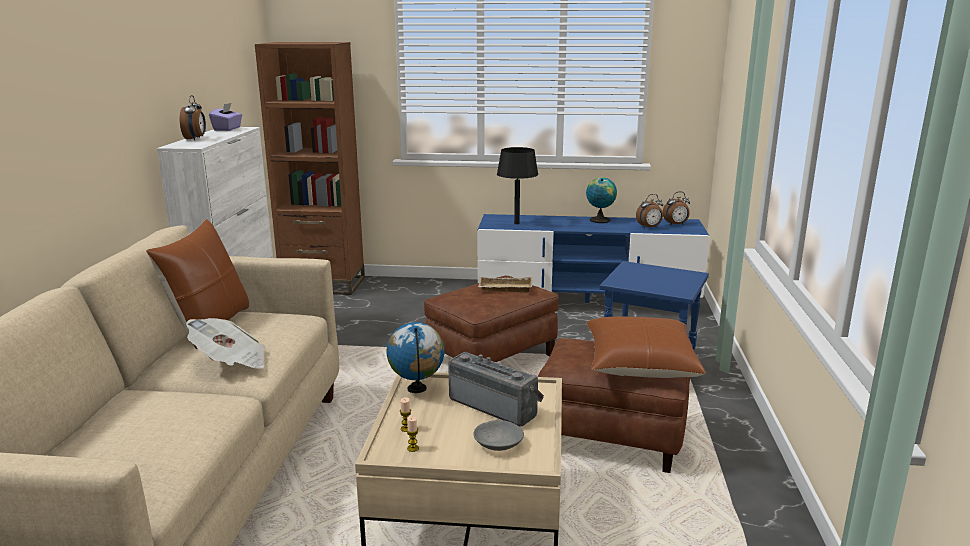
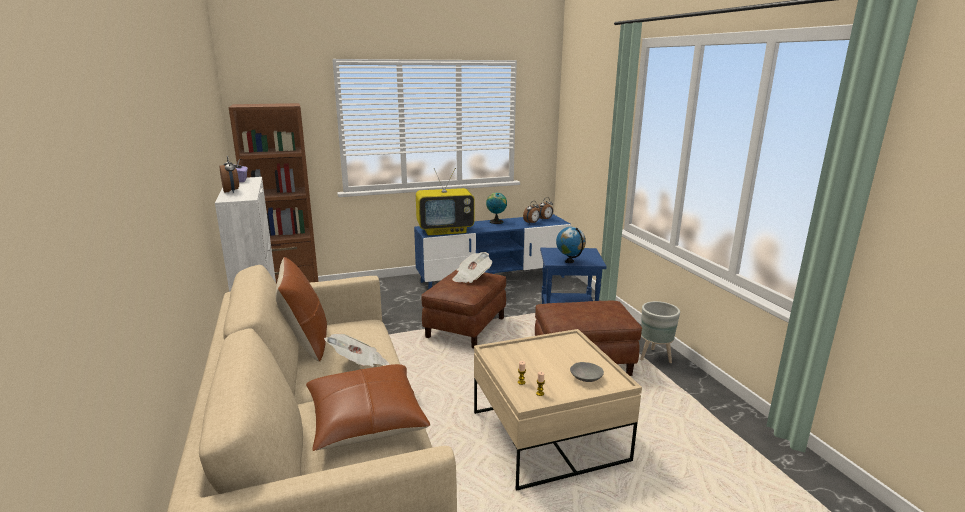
camera: 25 degrees left, 0 degrees up
(417, 389) = (498, 355): globe -> globe (569, 261)
(495, 406) = (558, 355): radio -> none
(504, 289) = (471, 277): beige tray -> newspaper
(517, 223) = (445, 230): black table lamp -> television
(640, 363) = (602, 311): brown pillow -> brown pillow (366, 420)
(734, 456) = (655, 357): none -> grey planter

